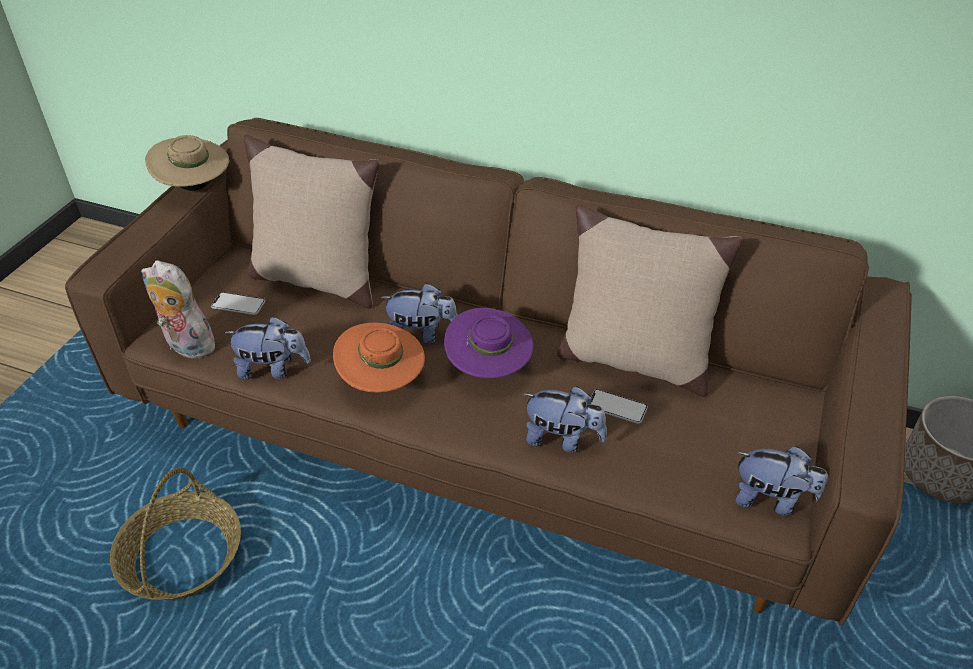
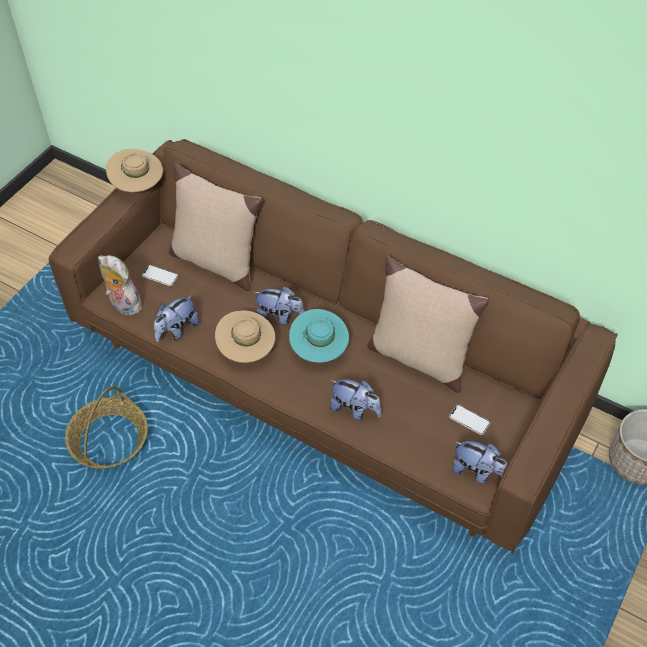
camera: 10 degrees right, 10 degrees up
(273, 369) = (177, 330): plush toy -> plush toy turned 120 degrees clockwise
(382, 381) = (246, 350): orange hat -> beige hat
(488, 367) = (319, 349): purple hat -> turquoise hat
(617, 407) = (397, 392): phone -> phone (469, 420)

